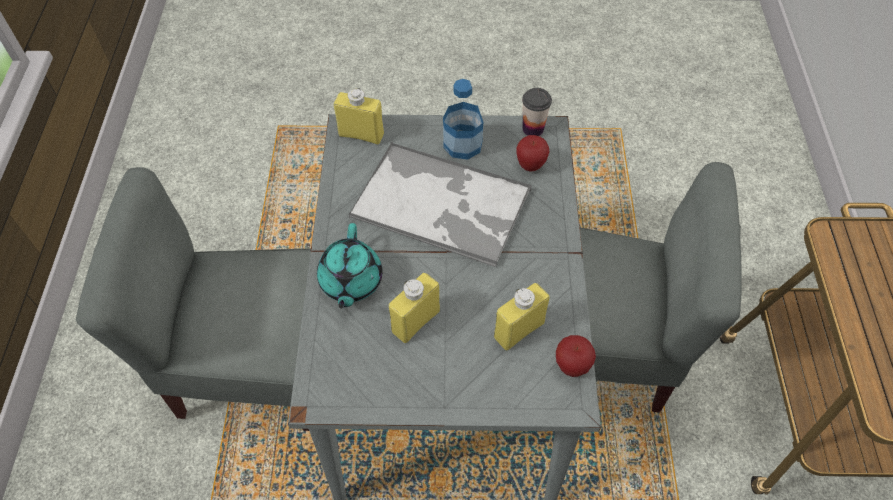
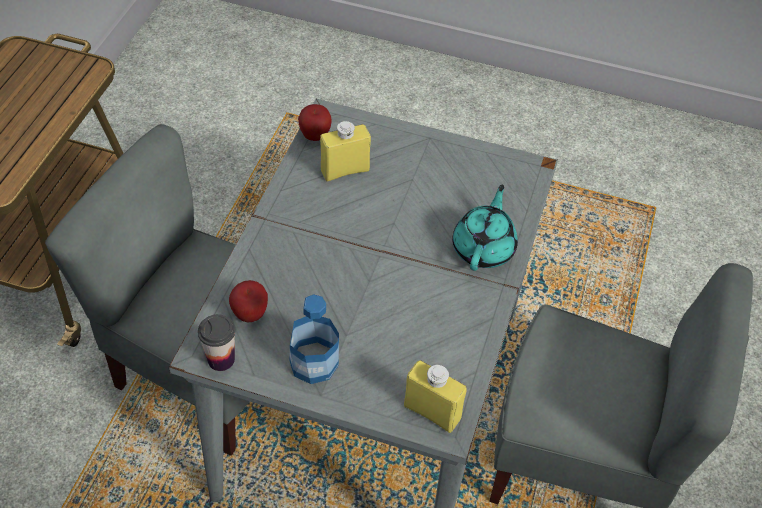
camera: 165 degrees left, 5 degrees down
(415, 321) = (432, 200): yellow bottle -> none
(442, 204) = (367, 298): tray -> none

